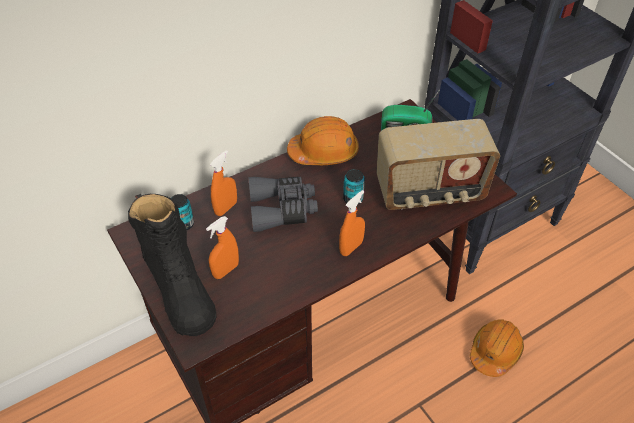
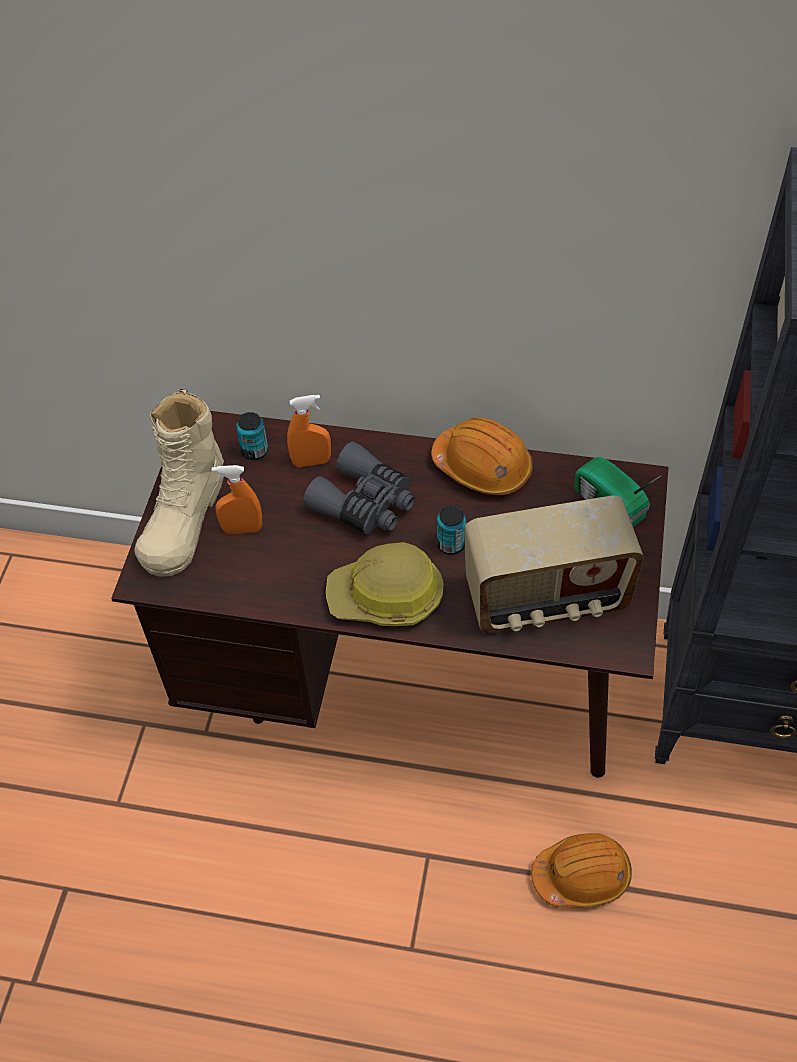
camera: 45 degrees right, 5 degrees up
(179, 288) = (184, 516): black boot -> beige boot
(351, 247) = (386, 596): orange spray bottle -> hard hat
(430, 192) = (546, 599): radio -> radio turned 45 degrees counterclockwise

